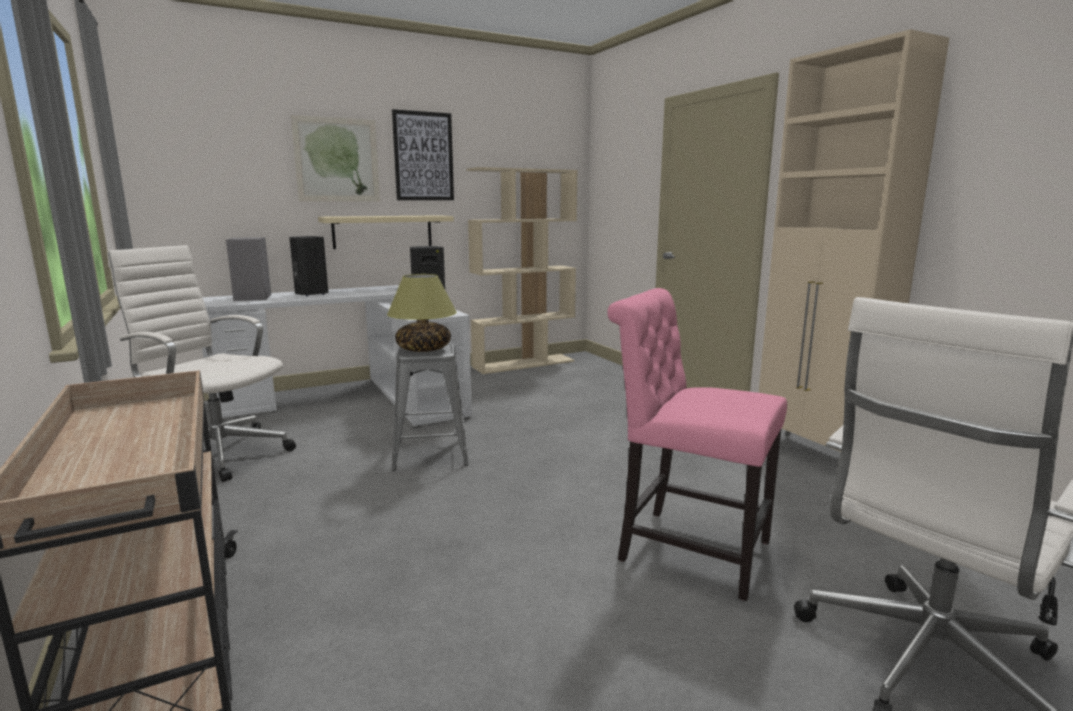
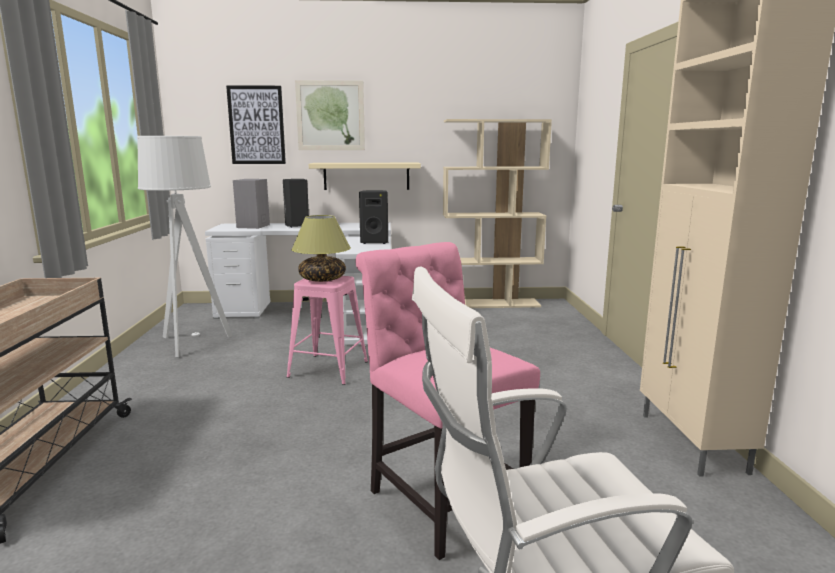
camera: 25 degrees right, 0 degrees up
(217, 454) = (191, 343): white office chair -> grey floor lamp
(423, 156) = (405, 110): picture -> picture (256, 125)
(431, 453) = (328, 369): grey stool -> pink stool

